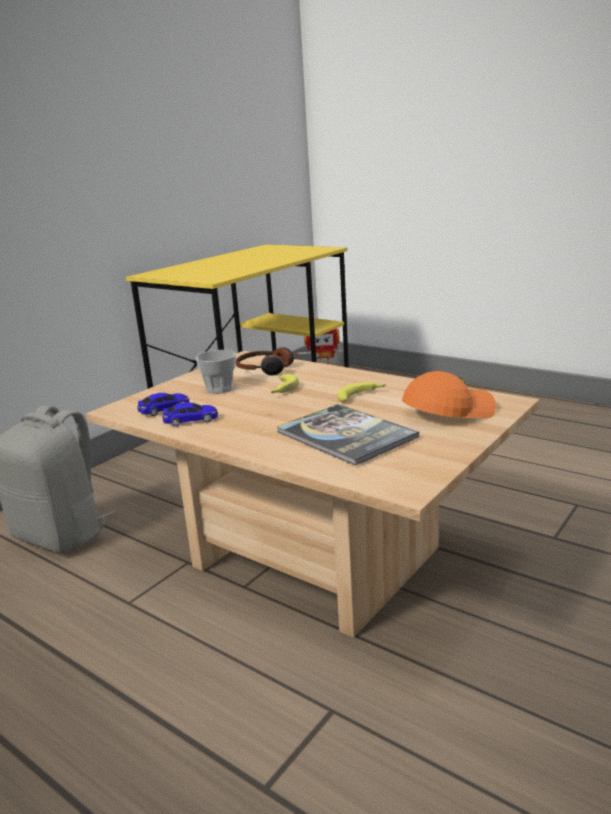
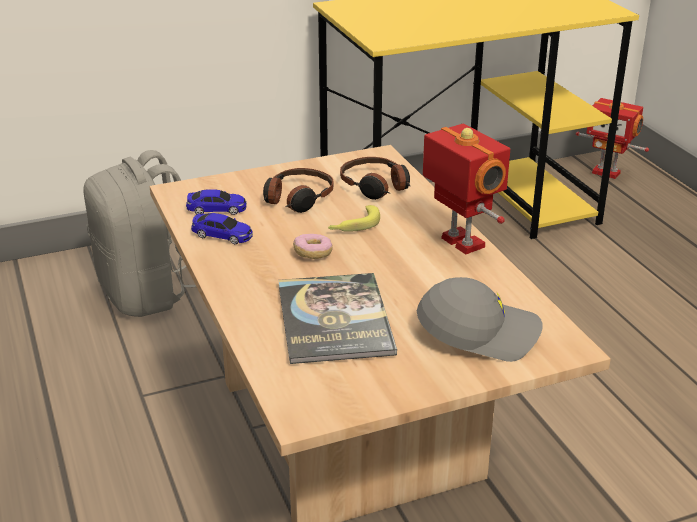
camera: 30 degrees right, 10 degrees up
(219, 389) = (297, 199): cup -> headphones
(275, 410) = (313, 254): none -> donut
(361, 396) = (421, 269): banana -> none
(366, 378) = (460, 243): none -> toy robot
(447, 411) = (478, 332): orange cap -> grey cap

